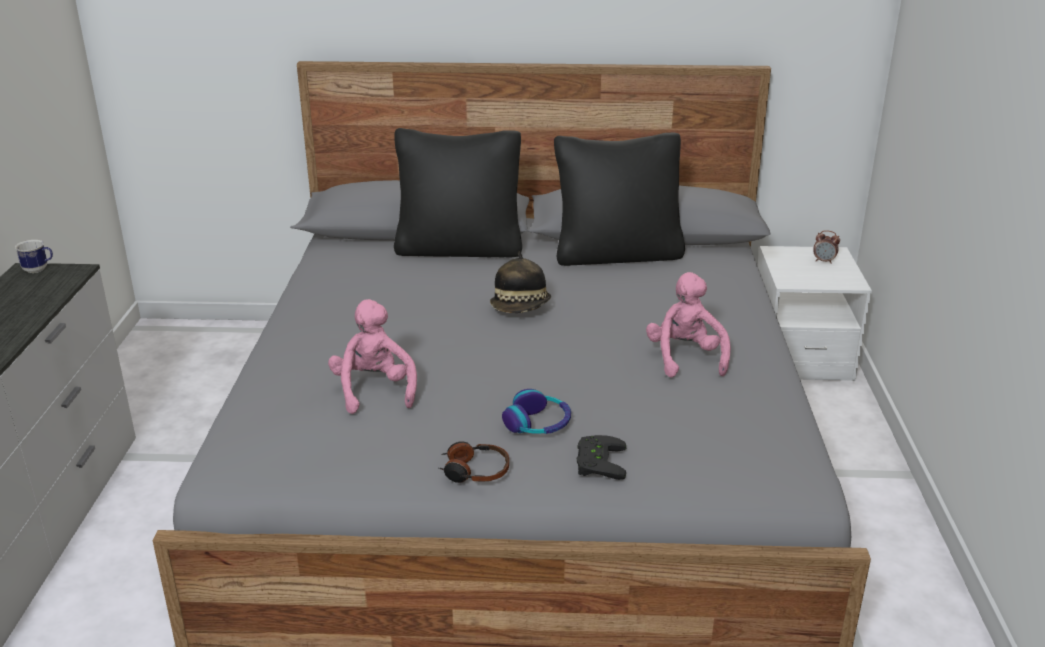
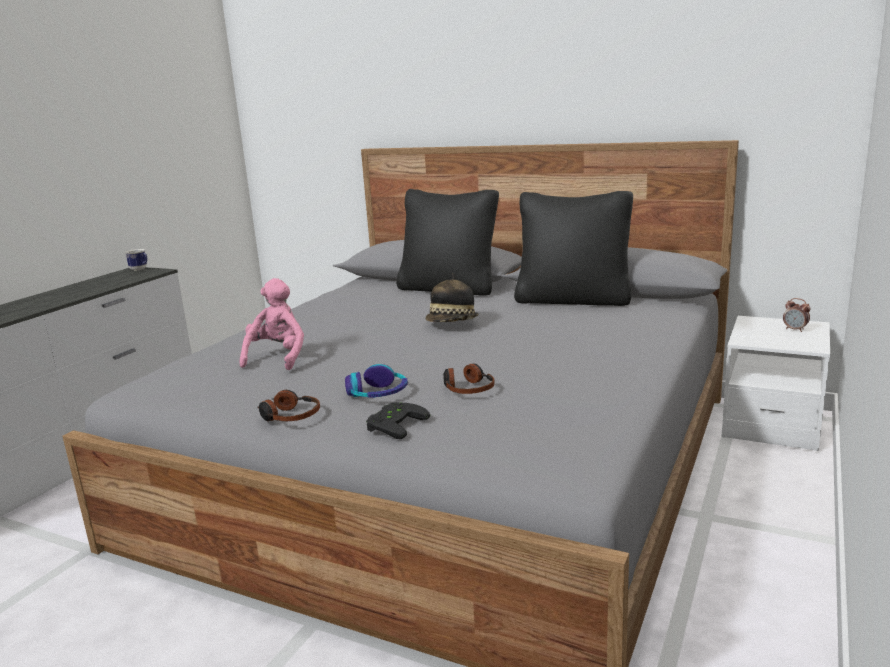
camera: 25 degrees right, 10 degrees down
(623, 401) = (467, 389): none -> headphones
(685, 358) = (558, 367): pink plush toy -> none

